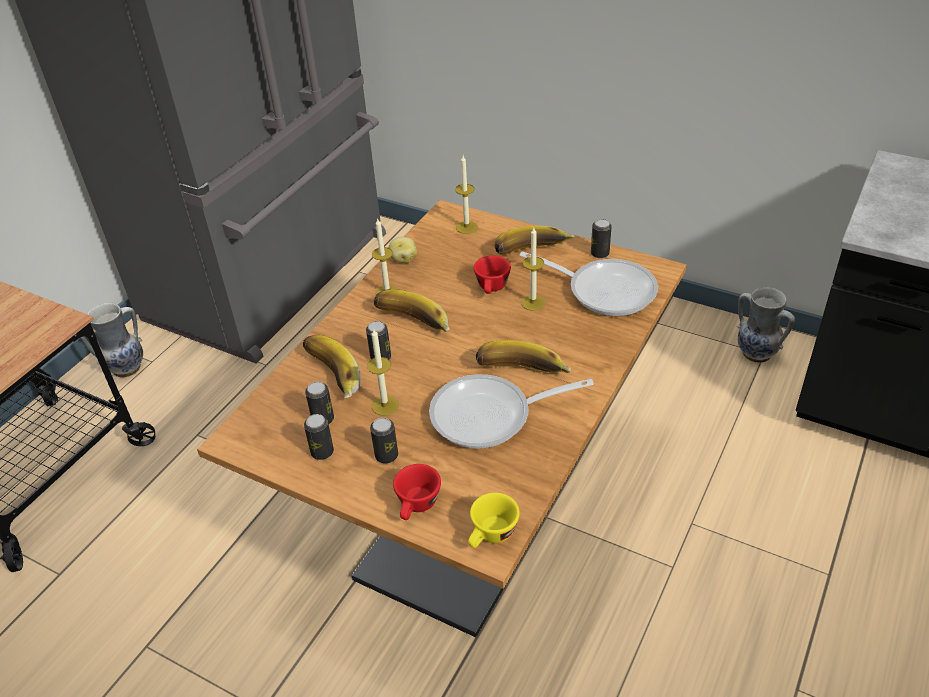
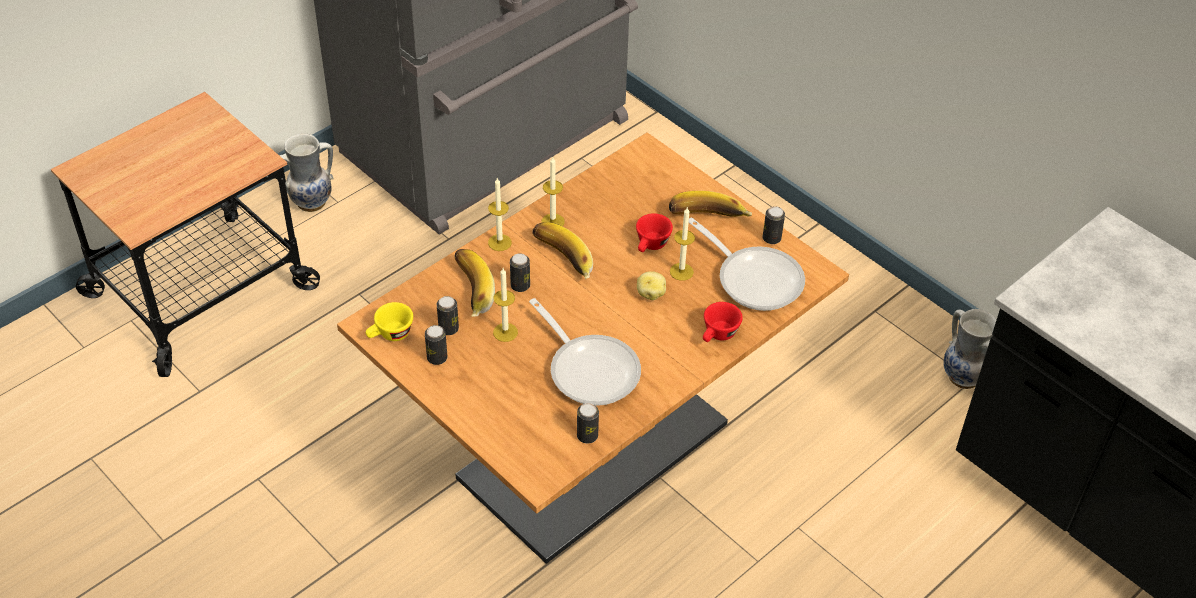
camera: 15 degrees right, 5 degrees up
(386, 455) = (488, 377): can -> can (587, 436)
(403, 259) = (582, 190): potato -> potato (651, 293)
(417, 506) = (495, 427): red cup -> red cup (718, 335)
(466, 227) = (658, 172): candle -> candle (499, 242)
(490, 416) = (590, 369): frying pan -> frying pan turned 135 degrees counterclockwise
(491, 536) = (543, 470): yellow cup -> yellow cup (390, 335)
(521, 373) = (636, 338): banana -> none

